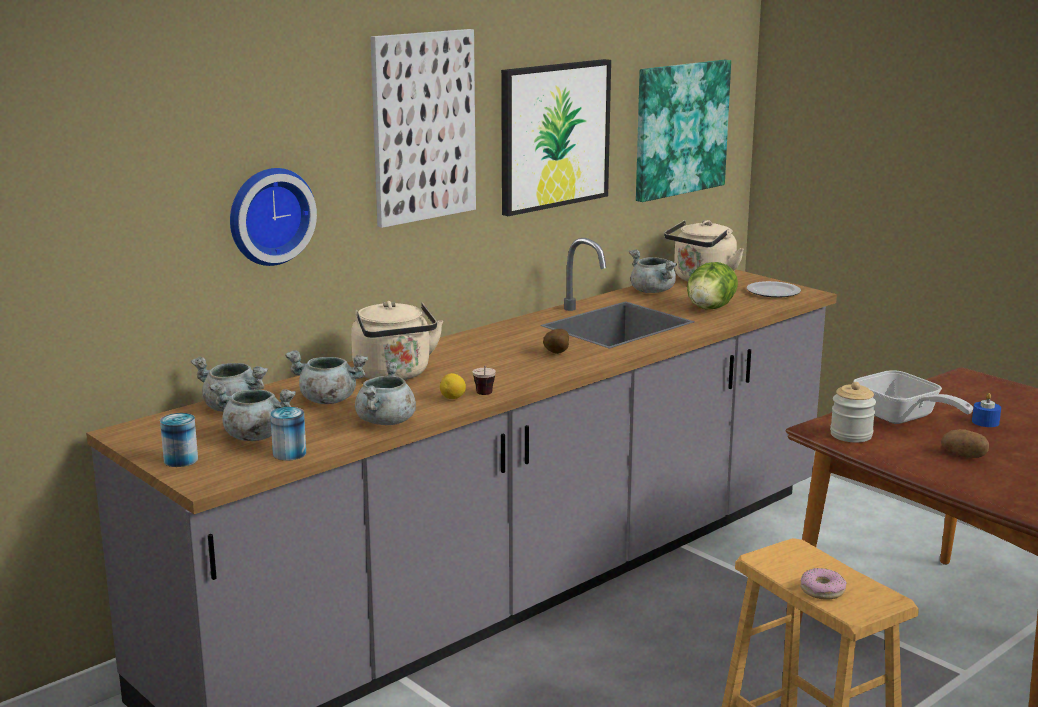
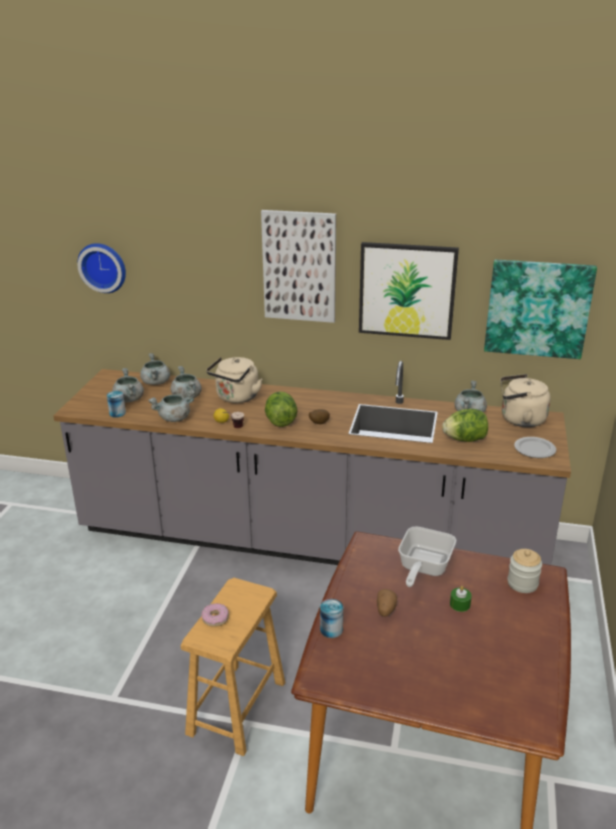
camera: 55 degrees right, 10 degrees up
(181, 460) = (90, 396): can -> can (331, 629)
(268, 215) = (197, 294): wall clock -> wall clock (103, 267)
(514, 369) = (280, 421): none -> lettuce
(851, 435) = (369, 556): jar -> jar (522, 583)
(985, 422) = (460, 604): blue candle -> green candle

